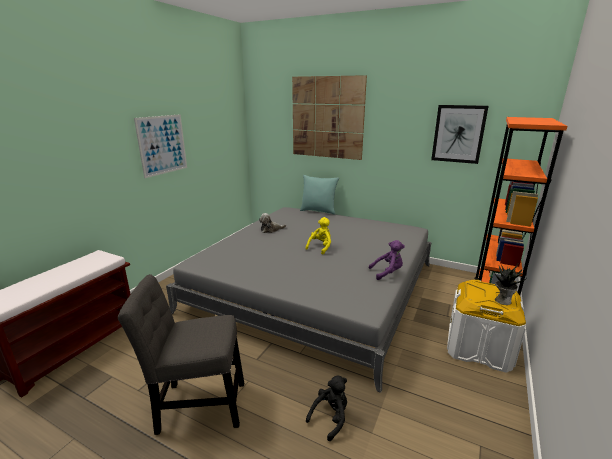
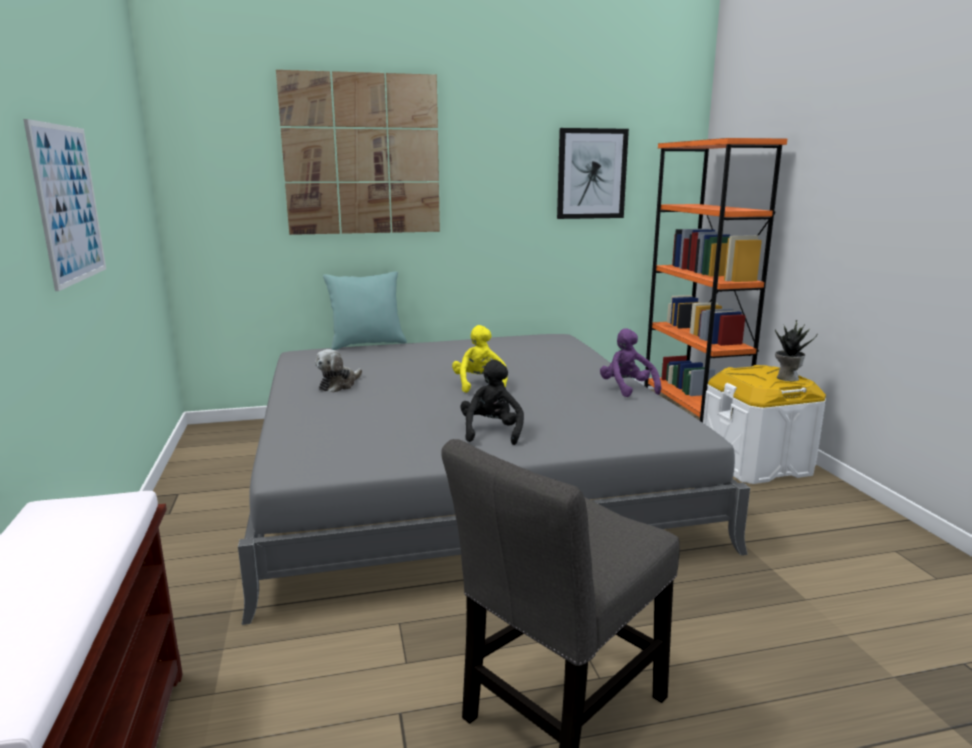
camera: 40 degrees left, 5 degrees down
(330, 417) = (745, 611): black plush toy -> black plush toy (492, 432)
(387, 273) = (627, 389): purple plush toy -> purple plush toy turned 60 degrees counterclockwise

